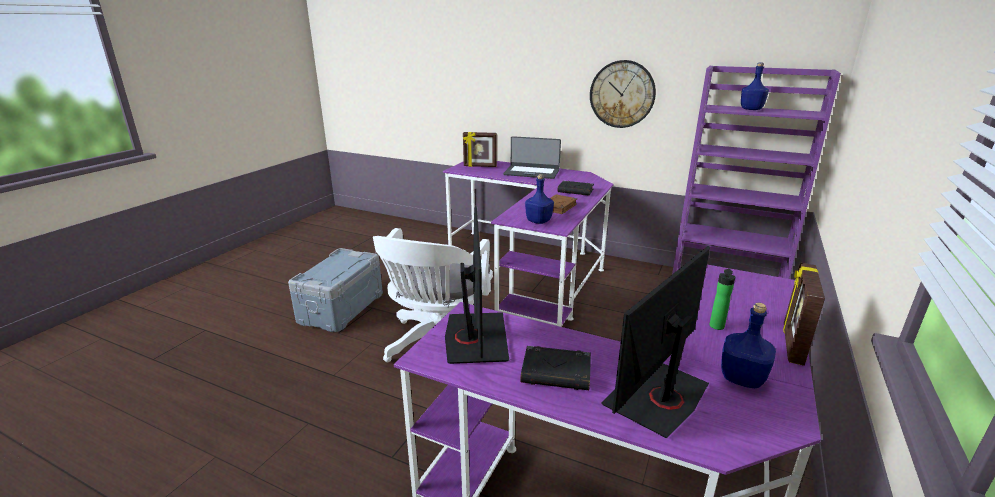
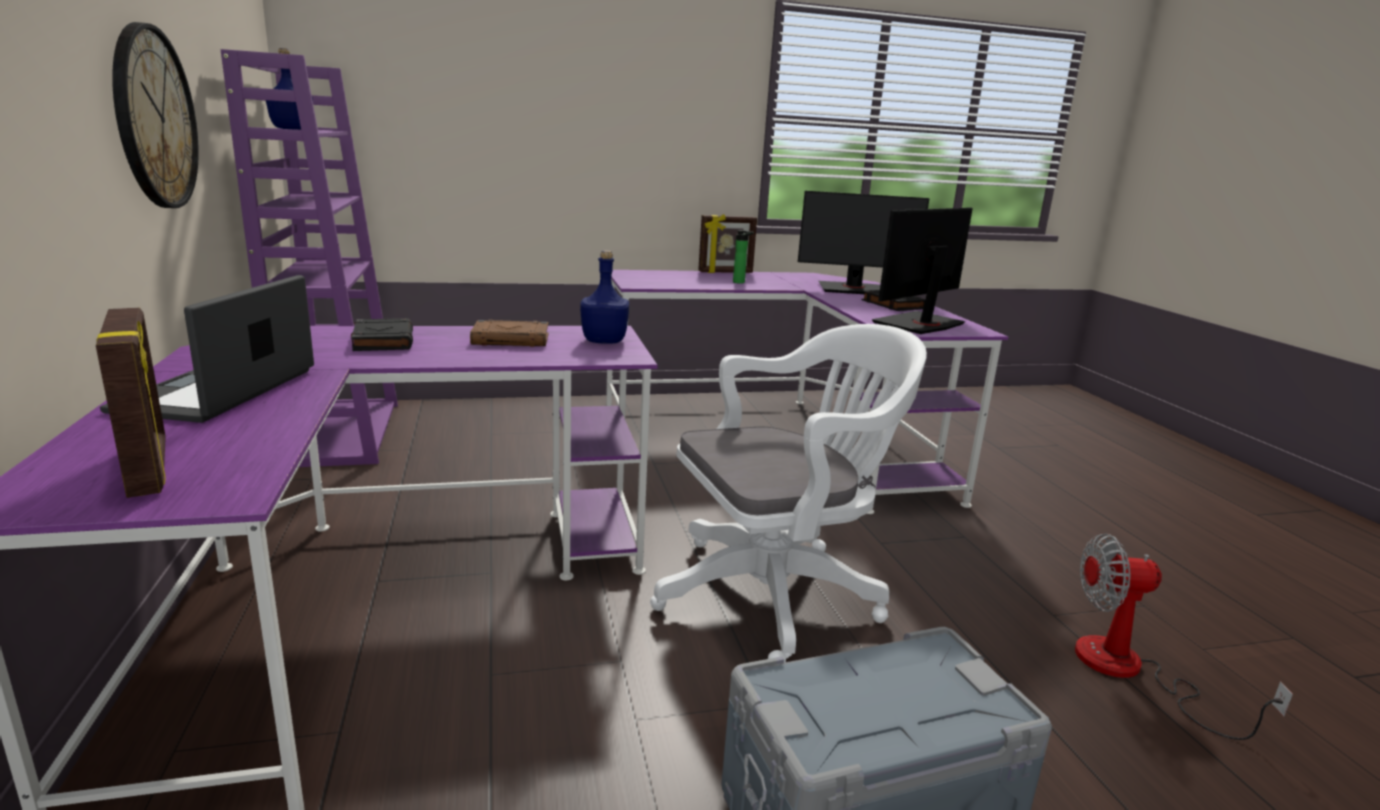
camera: 130 degrees left, 5 degrees down
(261, 410) = (1130, 671): none -> fan
(531, 172) = (221, 391): laptop -> laptop turned 150 degrees counterclockwise
(742, 379) = (793, 279): blue bottle -> none

